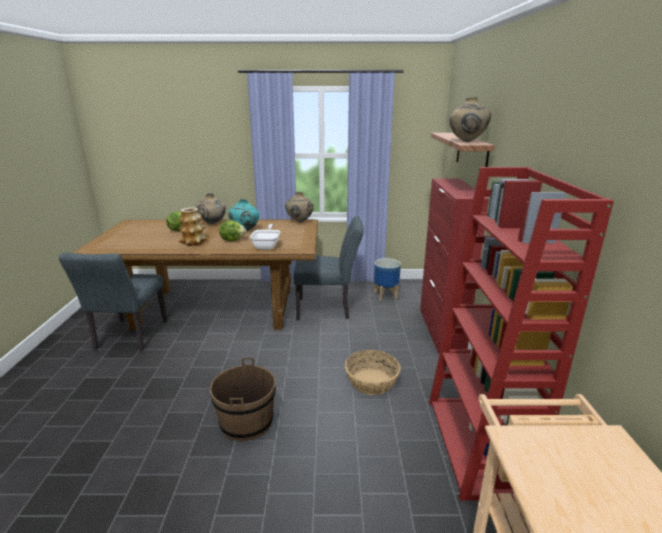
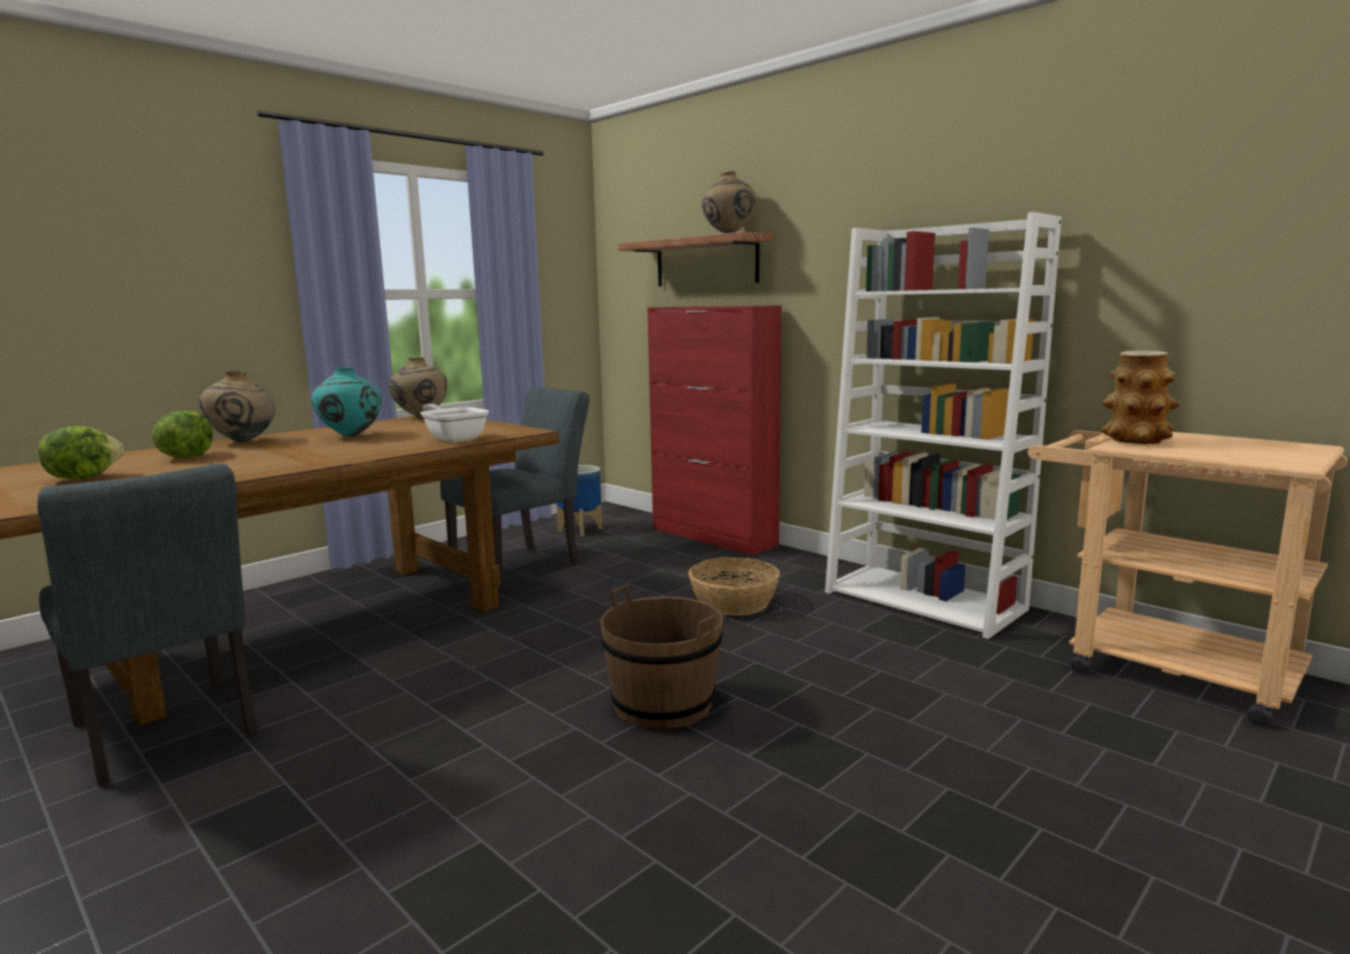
camera: 45 degrees left, 10 degrees down
(194, 243) = (288, 459): vase -> vase (1135, 440)
(232, 240) = (363, 445): lettuce -> lettuce (83, 478)
(477, 446) = (926, 601): red bookcase -> white bookcase

